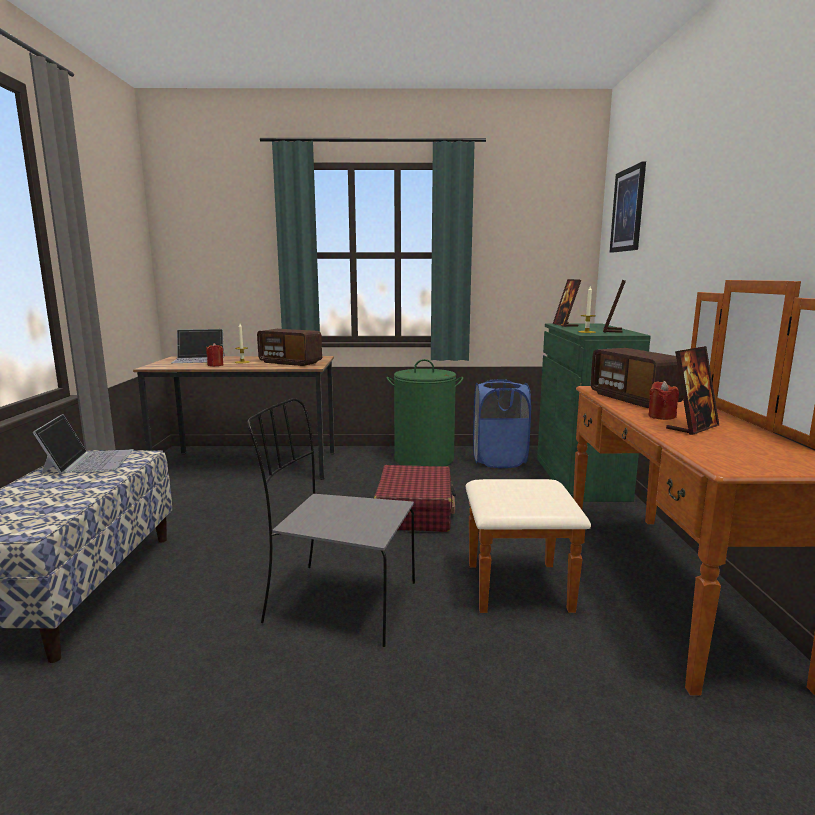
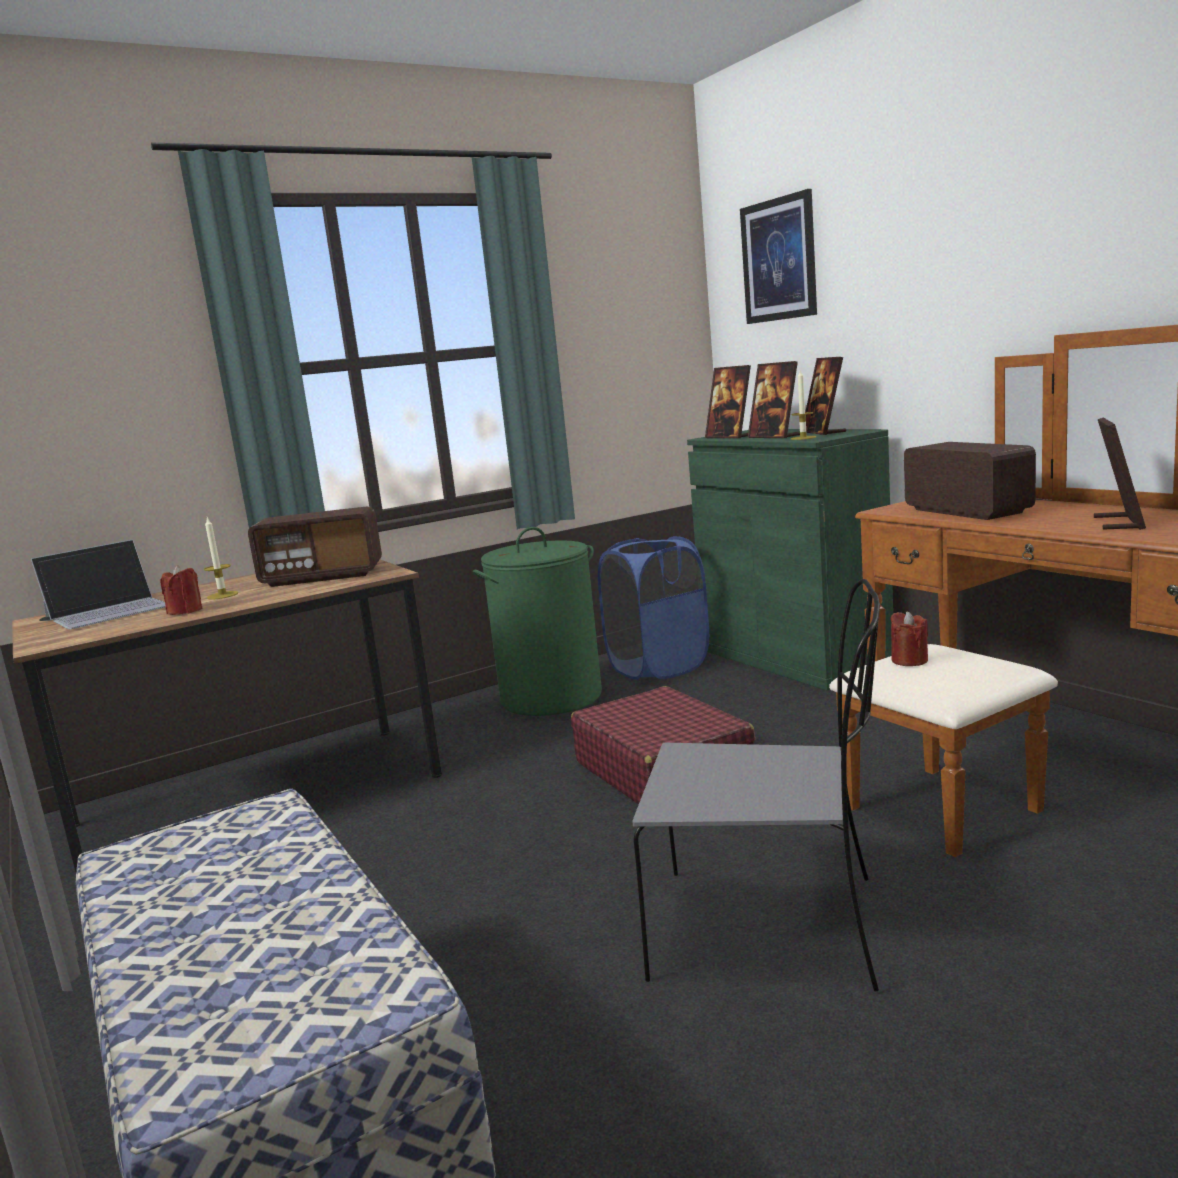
camera: 30 degrees left, 0 degrees up
(89, 461) = (180, 855): laptop -> none
(338, 602) = (771, 927): grey chair -> grey chair turned 150 degrees counterclockwise
(580, 329) = (774, 437): none -> picture frame
(633, 399) = (966, 511): radio -> radio turned 150 degrees counterclockwise
(661, 416) = (1055, 520): red candle -> red candle (909, 660)

